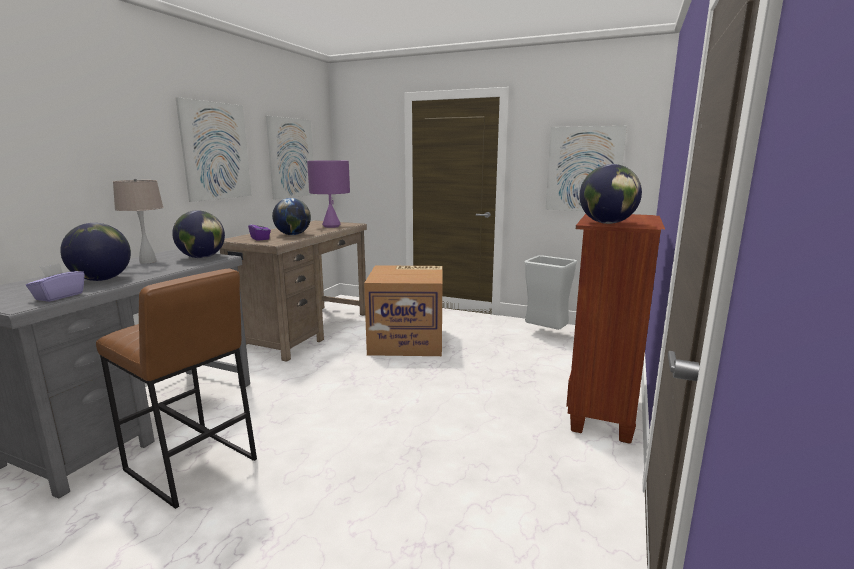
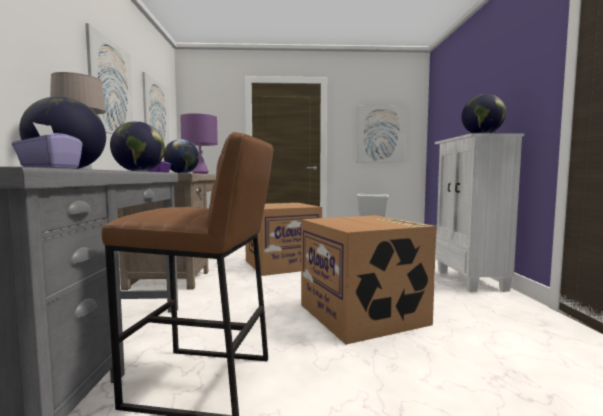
camera: 25 degrees left, 10 degrees down
(400, 433) = (364, 314): none -> cardboard box
(600, 414) = (469, 281): brown cabinet -> white cabinet

